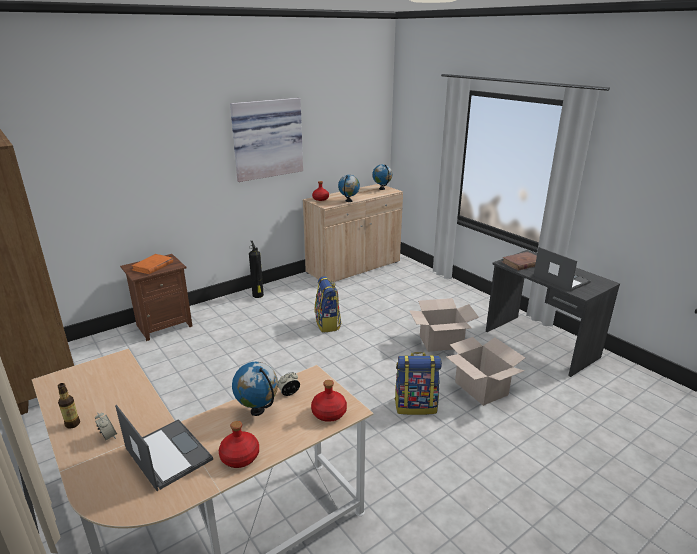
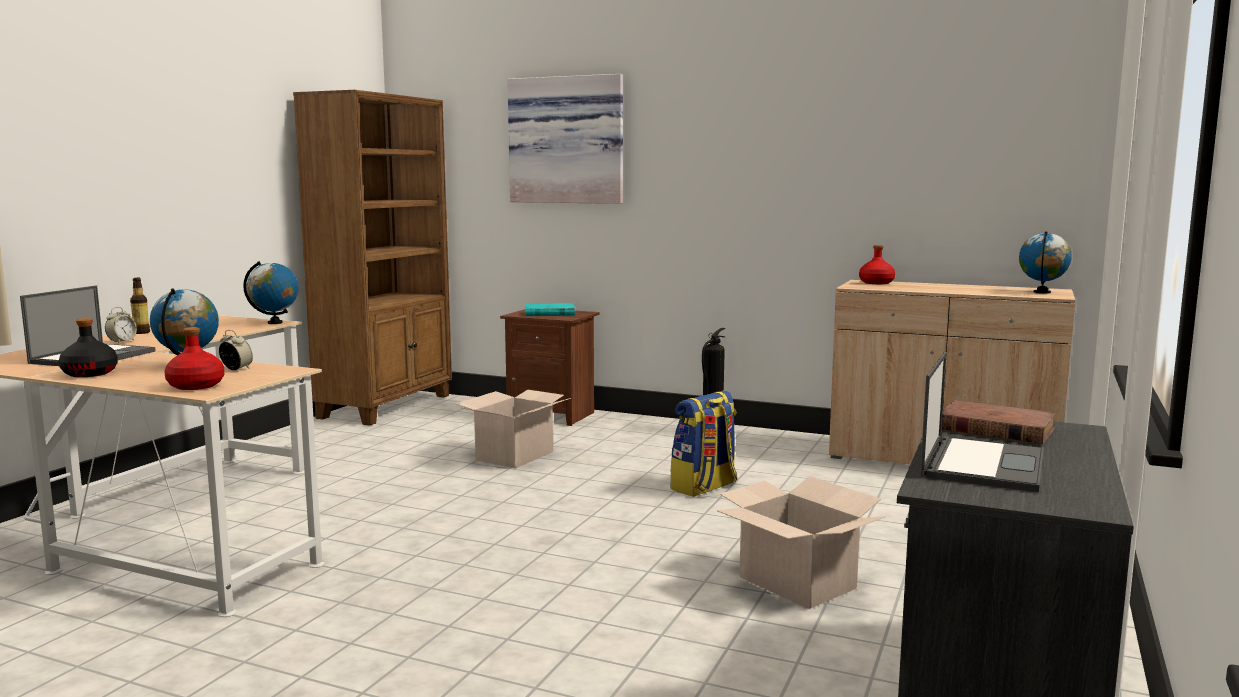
camera: 60 degrees right, 15 degrees down
(153, 266) = (549, 313): orange book -> turquoise book
(239, 457) = (90, 373): red bottle -> black bottle
(266, 138) = (789, 151): picture -> picture (567, 140)
(349, 201) = (911, 290): globe -> globe (275, 323)
(416, 406) = (538, 601): backpack -> none
(481, 388) = (674, 654): cardboard box -> cardboard box (515, 456)

